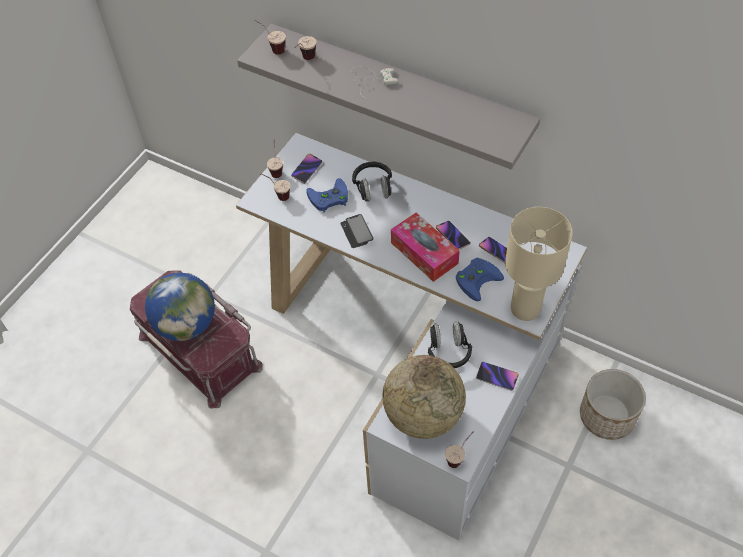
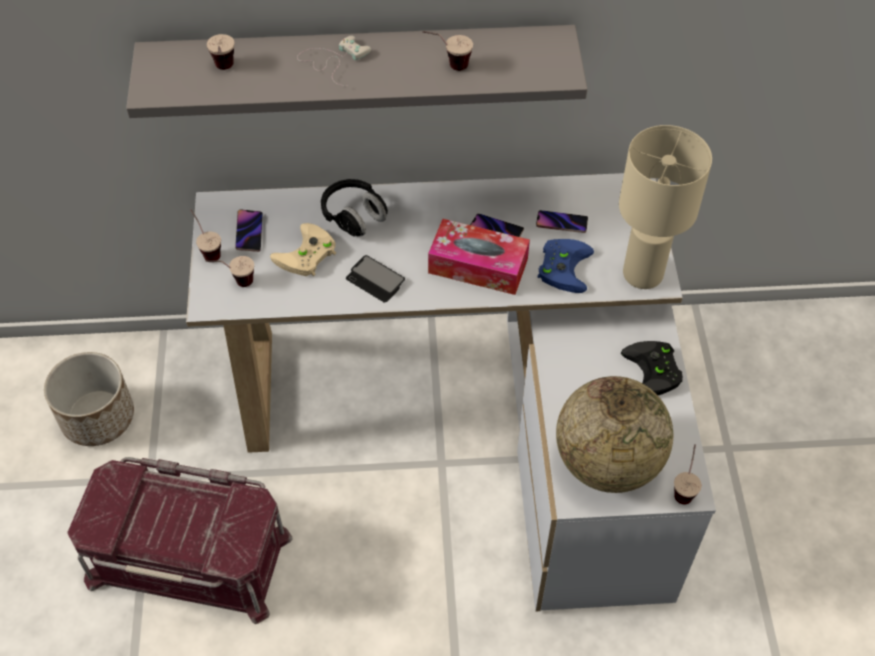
camera: 35 degrees left, 0 degrees up
(186, 325) = (175, 526): globe -> none
(272, 48) = (164, 74): cup -> cup (447, 65)
(328, 198) = (306, 256): blue game controller -> beige game controller
(448, 351) = (579, 372): black headphones -> none
(497, 377) = (655, 372): phone -> black game controller
(606, 416) = (727, 371): planter -> planter (97, 417)

